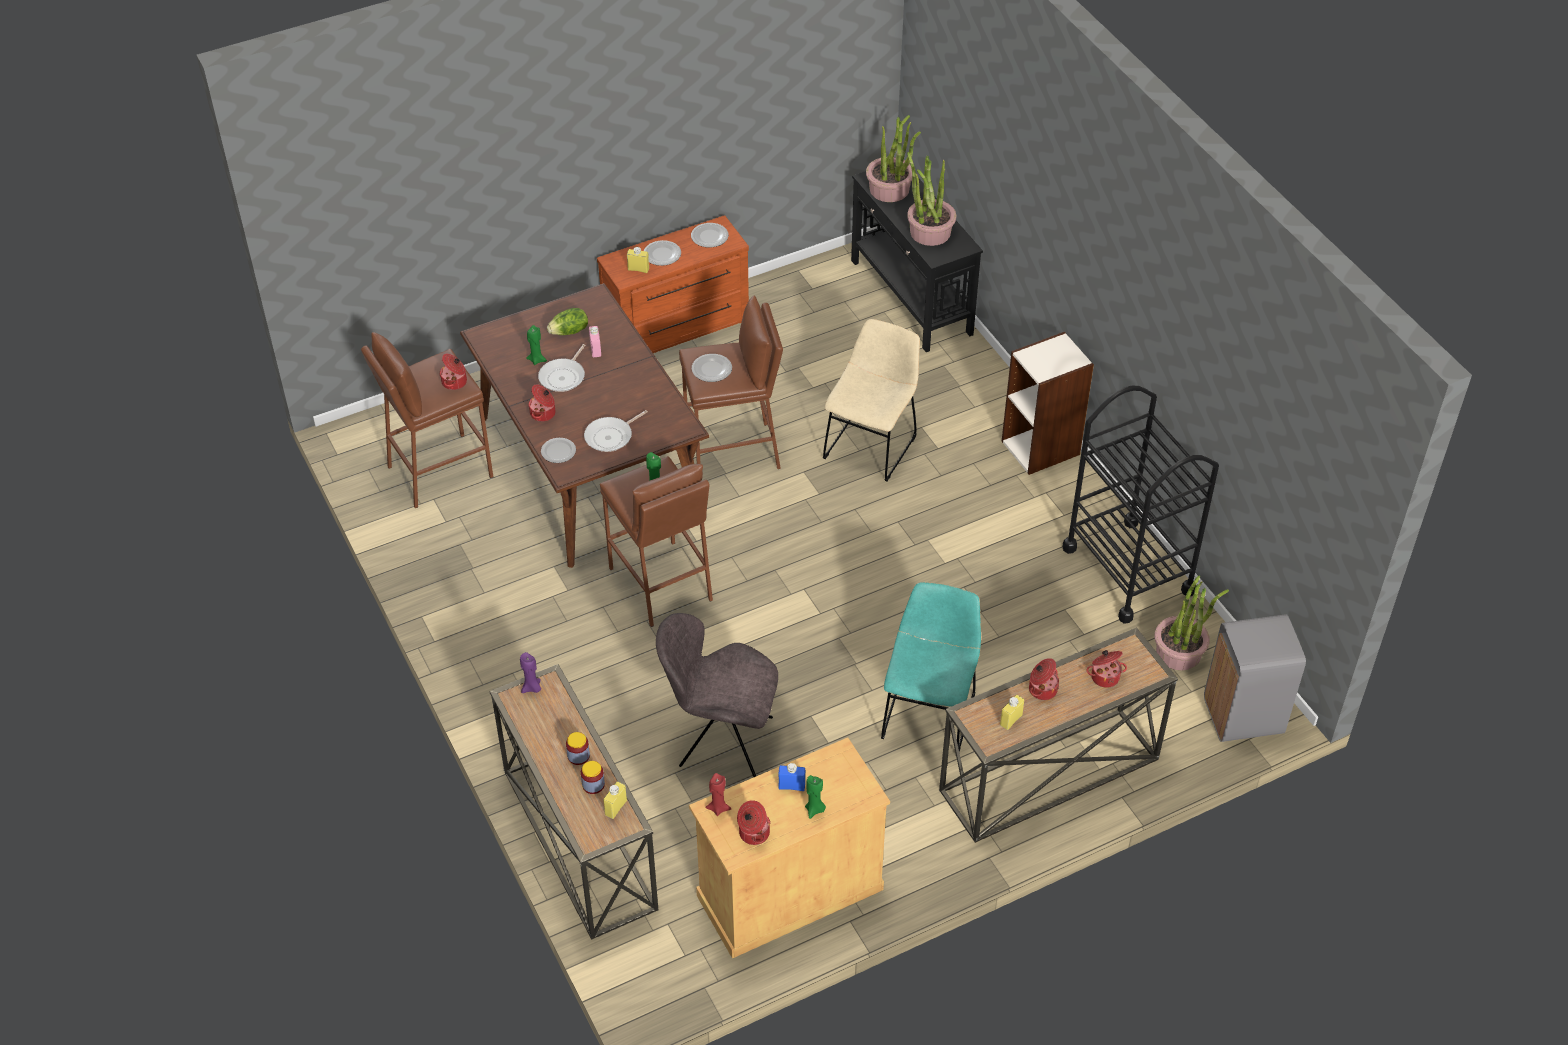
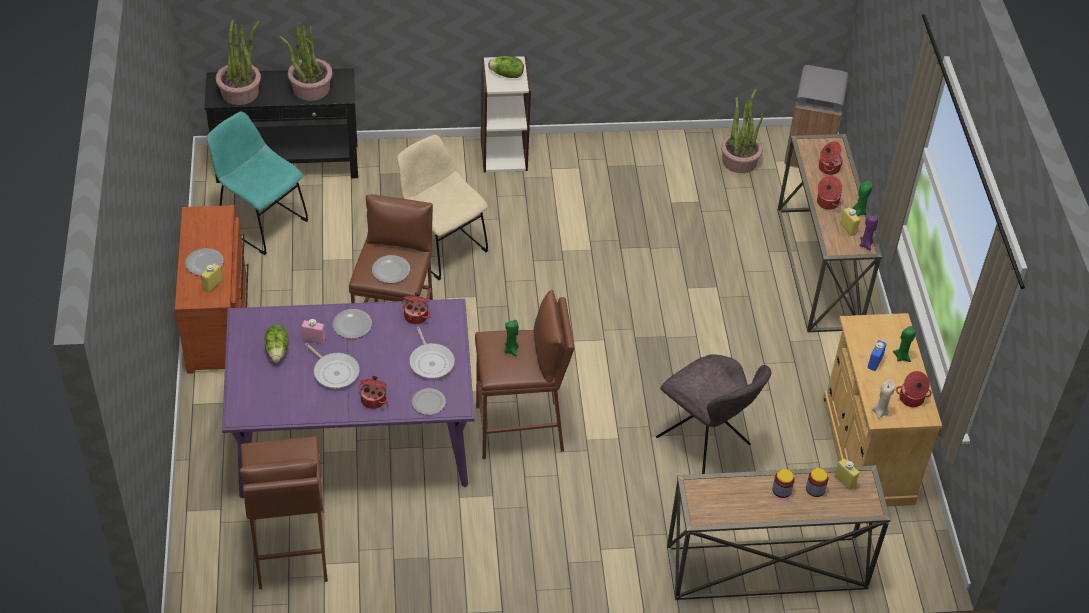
camera: 70 degrees left, 0 degrees up
(455, 382) = (294, 451): cooking pot -> cooking pot (416, 315)
(532, 688) = (696, 500): purple candle -> purple candle (866, 244)
(537, 360) = (300, 384): green candle -> green candle (859, 212)
(591, 467) = (354, 435): brown dining table -> purple dining table
(710, 236) = (204, 225): plate -> plate (352, 324)
(718, 808) = (880, 412): red candle -> beige candle
(722, 741) = (705, 443): grey chair -> grey chair turned 75 degrees counterclockwise
(929, 712) = (733, 311): turquoise chair -> turquoise chair (260, 221)
(1051, 359) = (507, 75): none -> lettuce
(1128, 570) = (650, 155): black cart -> none

